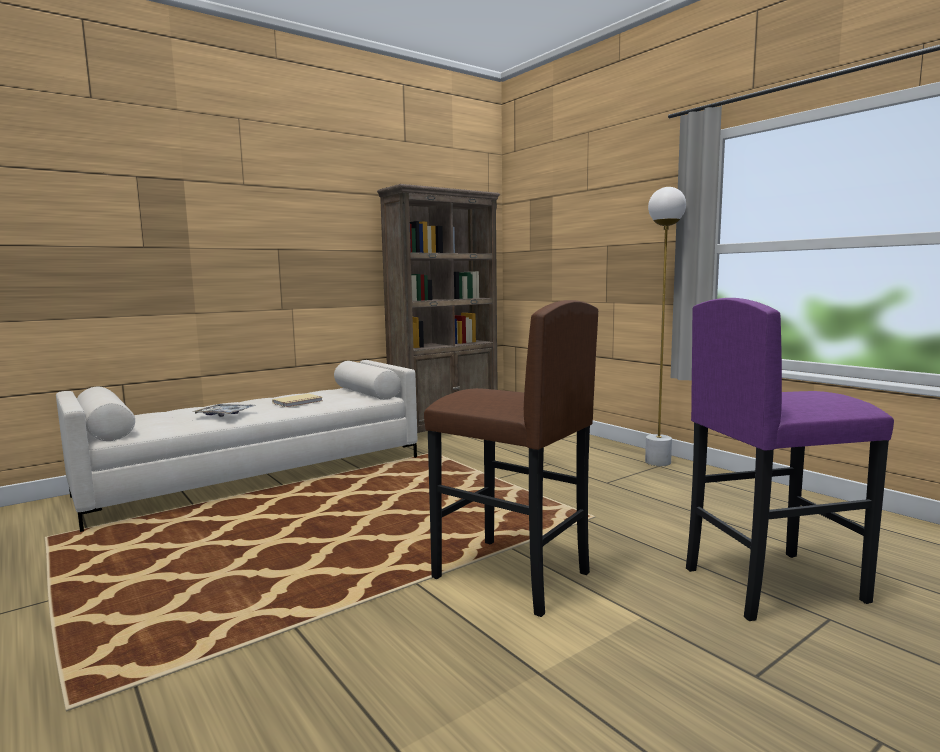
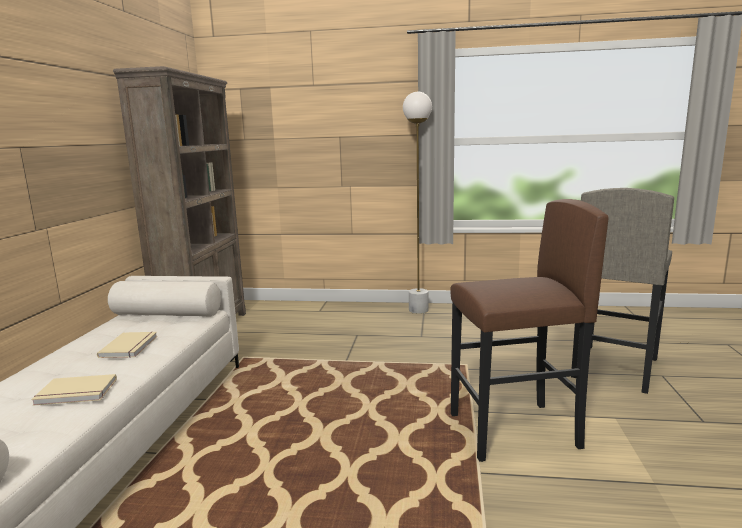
camera: 45 degrees left, 5 degrees up
(225, 415) = (76, 393): tray -> beige book
(771, 584) = (613, 368): purple stool -> grey stool

